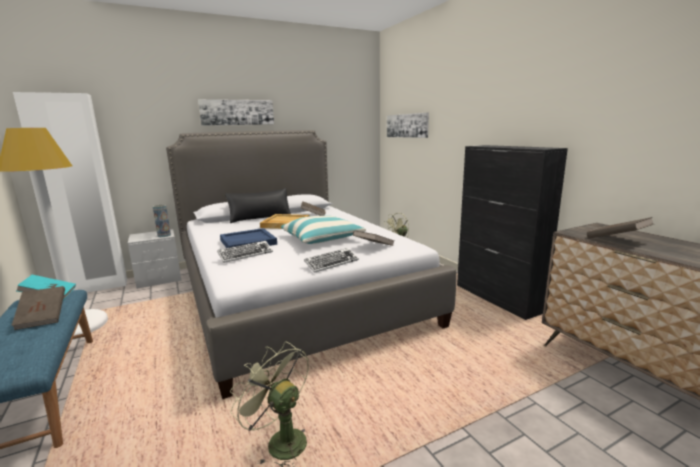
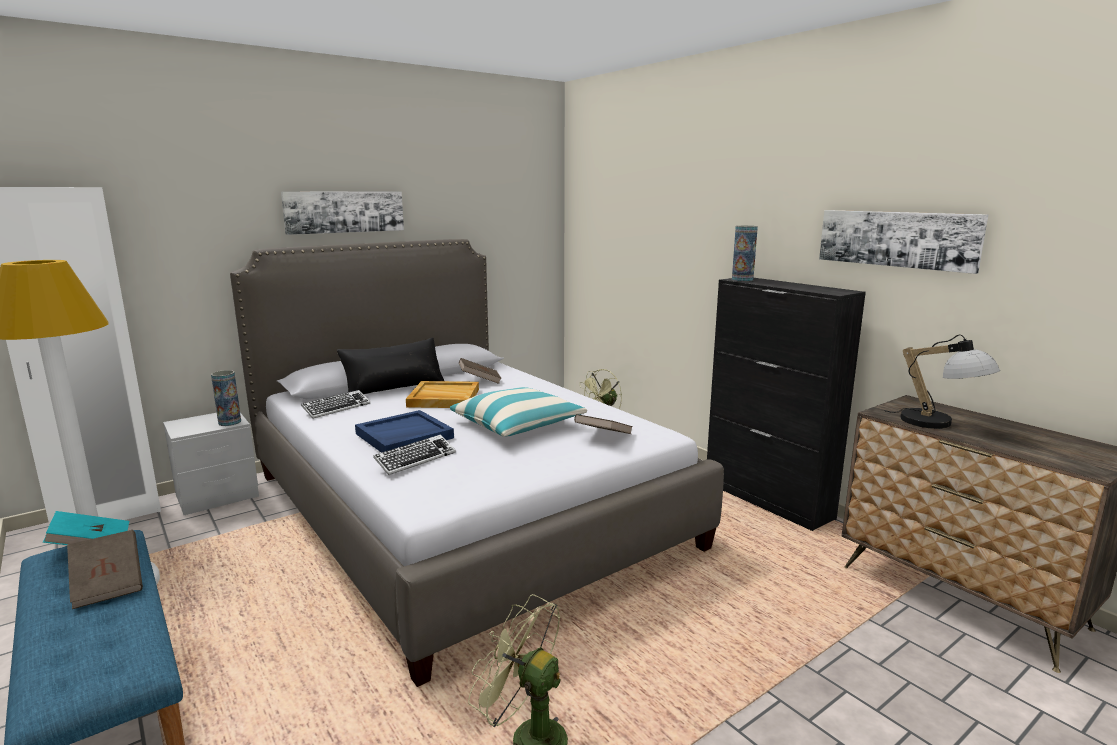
camera: 10 degrees left, 0 degrees up
(331, 263) = (555, 468): keyboard -> keyboard (336, 408)
(407, 125) = (614, 234): picture -> picture (897, 239)
(481, 146) = (742, 280): none -> vase
(617, 240) = (939, 424): brown book -> table lamp

